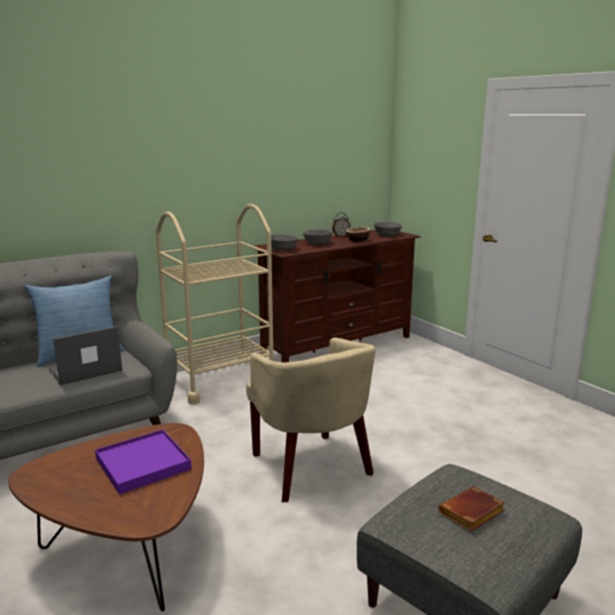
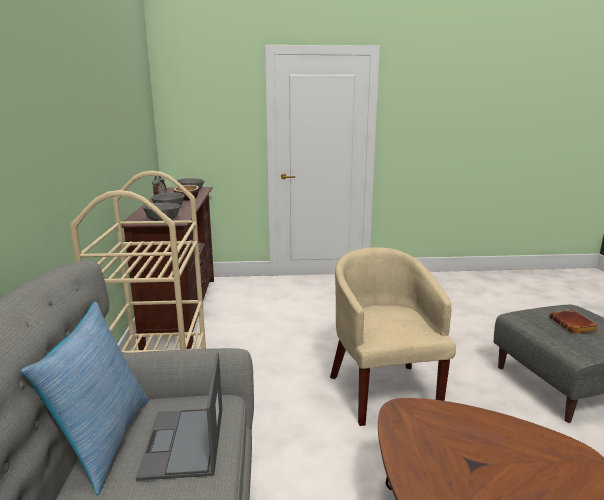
camera: 60 degrees left, 0 degrees up
(143, 464) = (470, 445): purple tray -> none
(311, 468) = (383, 390): beige armchair -> beige armchair turned 105 degrees counterclockwise

